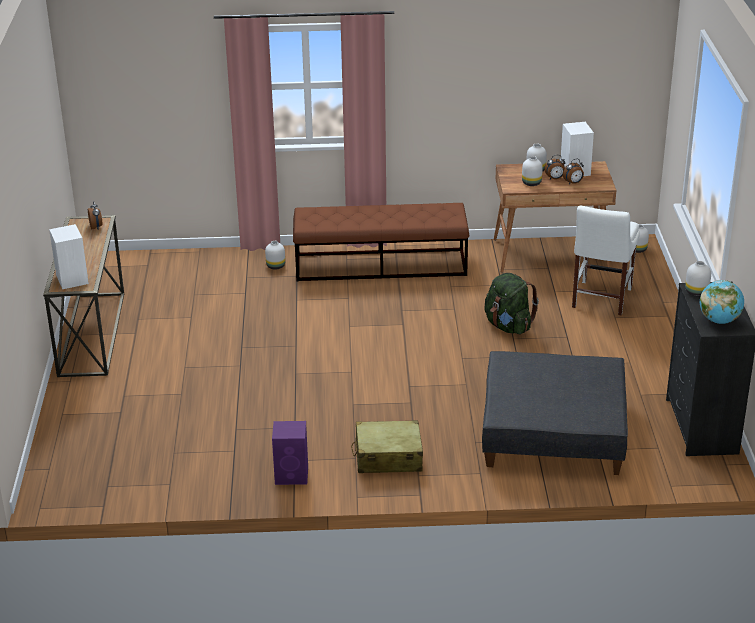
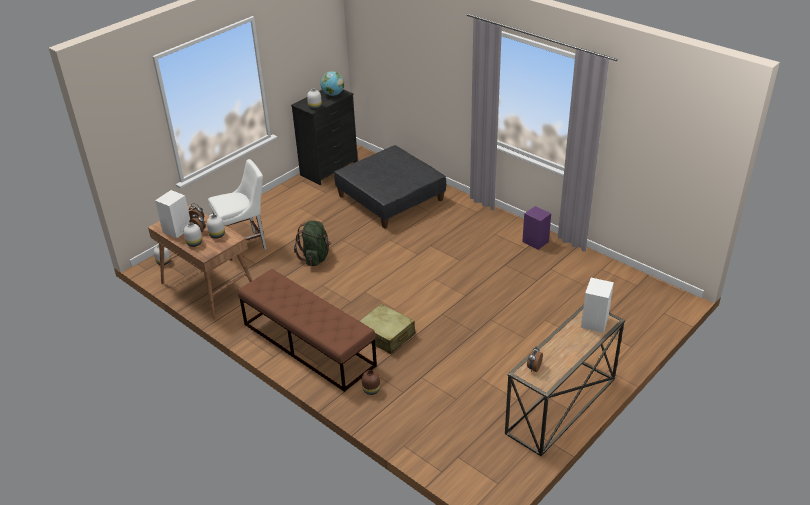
camera: 135 degrees left, 5 degrees up
(275, 266) = (371, 390): white vase -> brown vase
(388, 457) = (479, 226): beige suitcase -> beige suitcase (386, 335)

